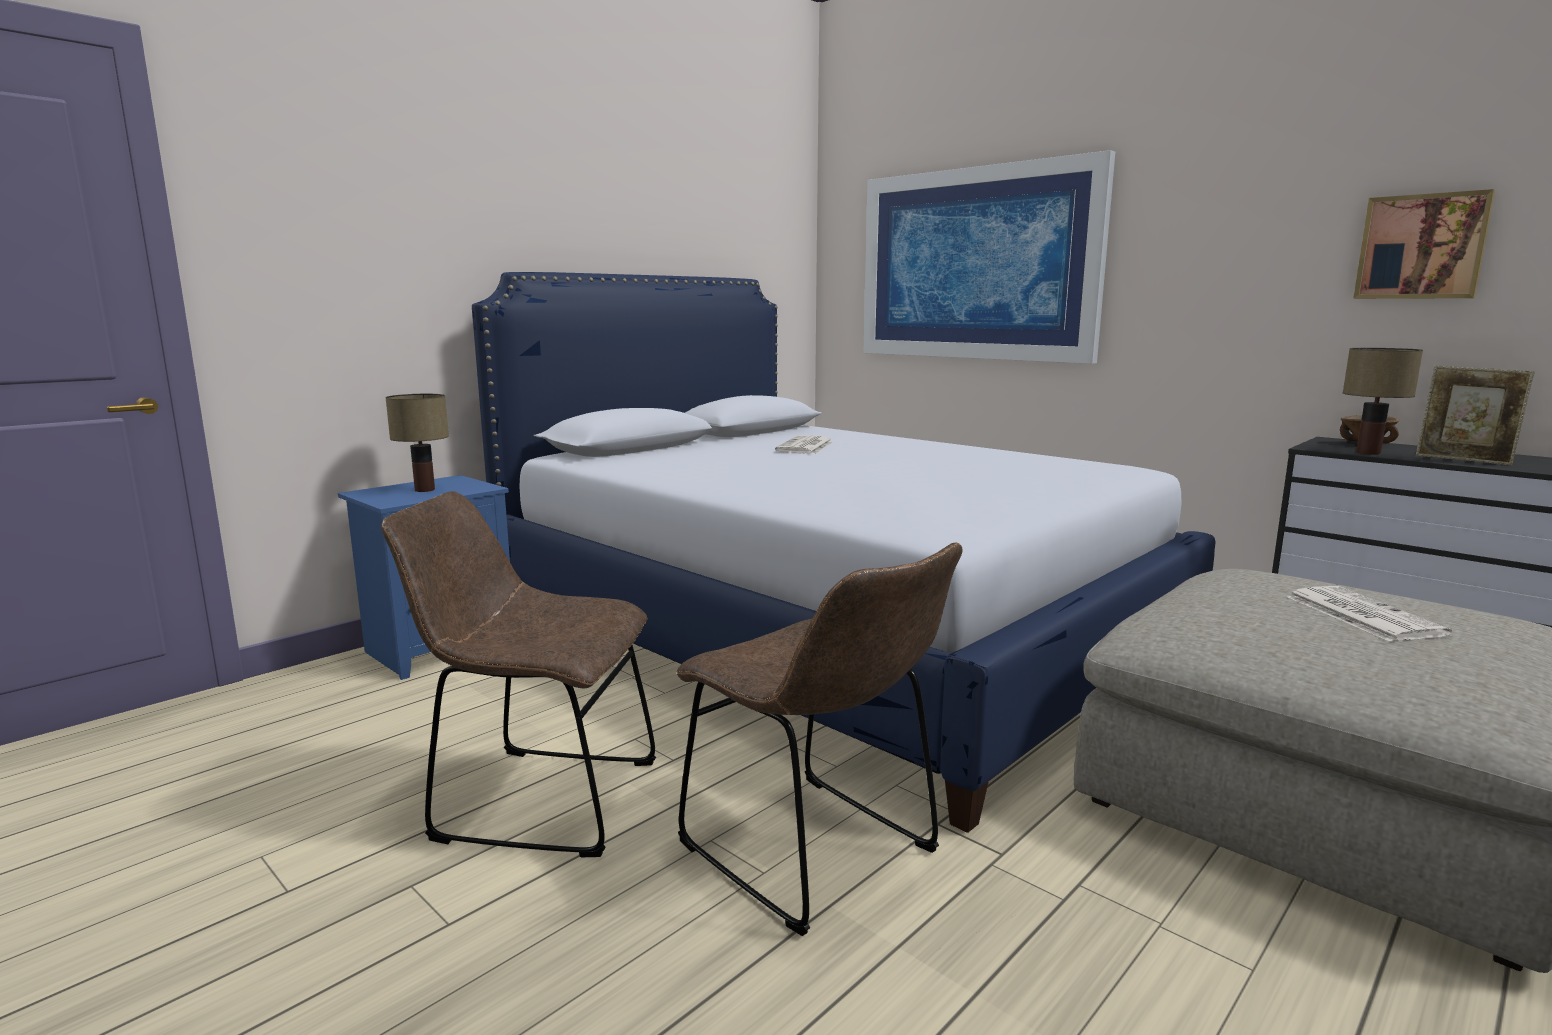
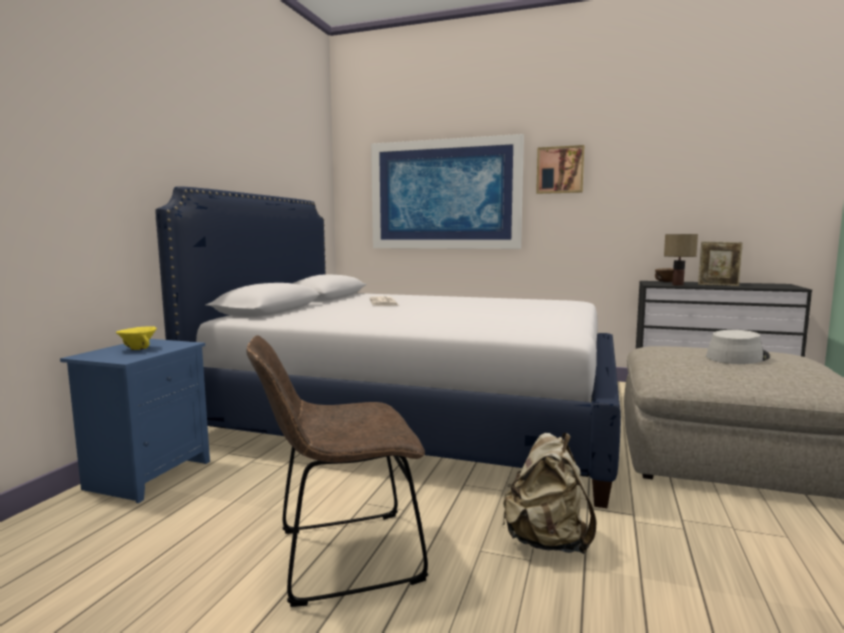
camera: 25 degrees left, 5 degrees down
(426, 490) = (139, 349): table lamp -> yellow bowl
(816, 854) = (547, 541): brown chair -> beige backpack
(1360, 615) = (737, 357): newspaper -> grey hat
(1421, 247) = (677, 187): picture -> picture (560, 170)

